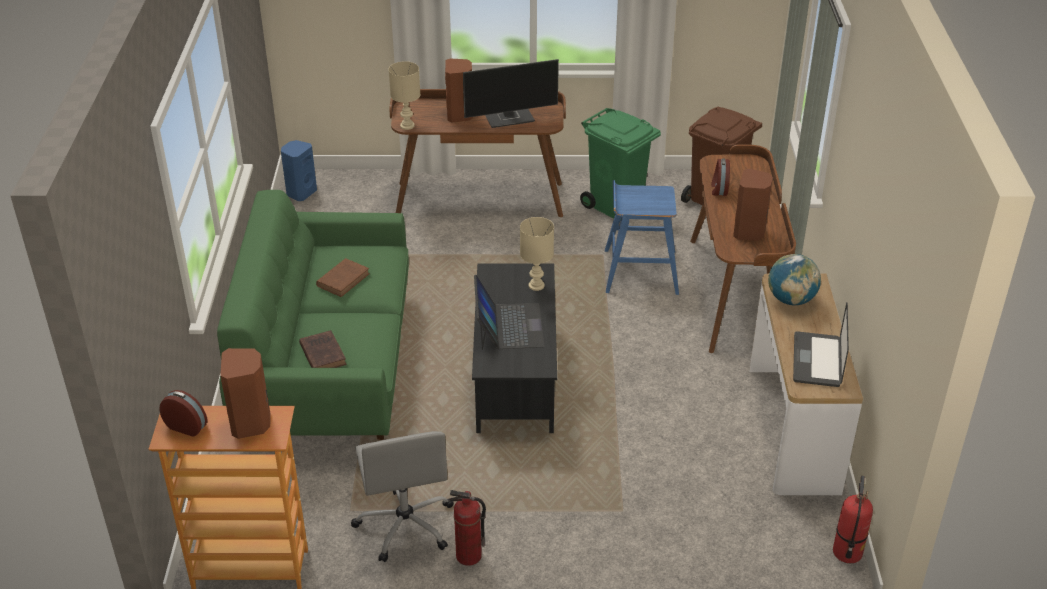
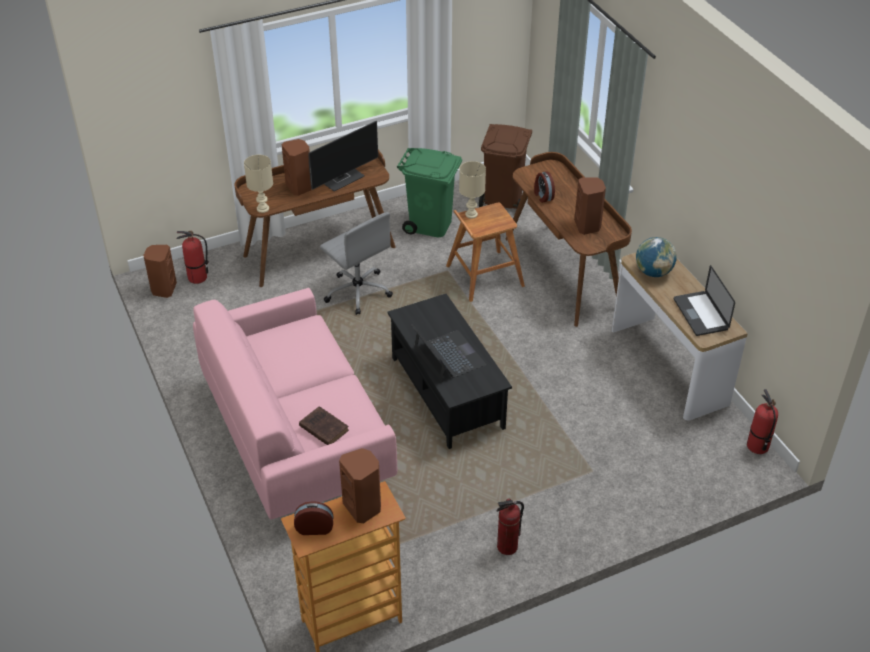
camera: 25 degrees left, 5 degrees up
(300, 193) = (163, 289): blue speaker -> brown speaker
(329, 368) = (297, 435): green sofa -> pink sofa
(340, 191) = (197, 278): none -> fire extinguisher
(344, 279) = (294, 359): brown book -> none
(405, 524) = (444, 540): grey office chair -> grey office chair (357, 291)
(536, 285) = (445, 315): beige table lamp -> beige table lamp (471, 214)
(639, 271) = (484, 276): blue stool -> brown stool

